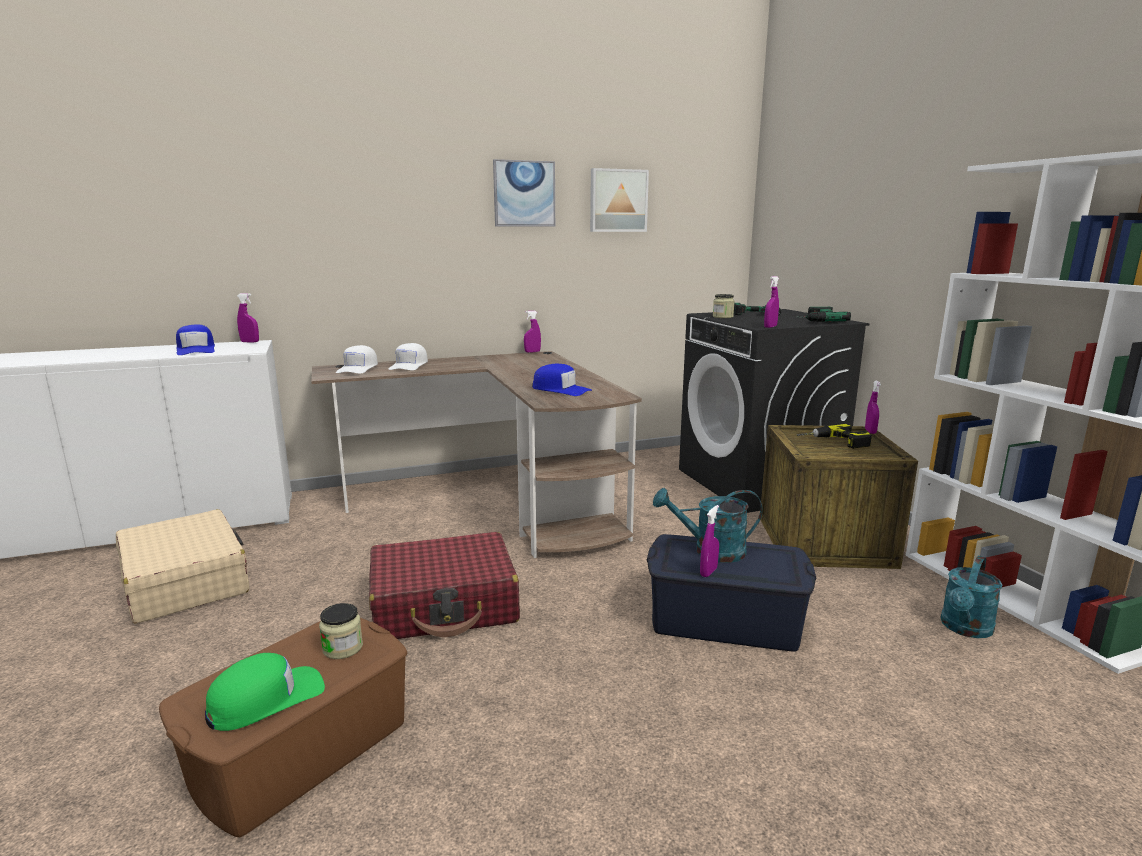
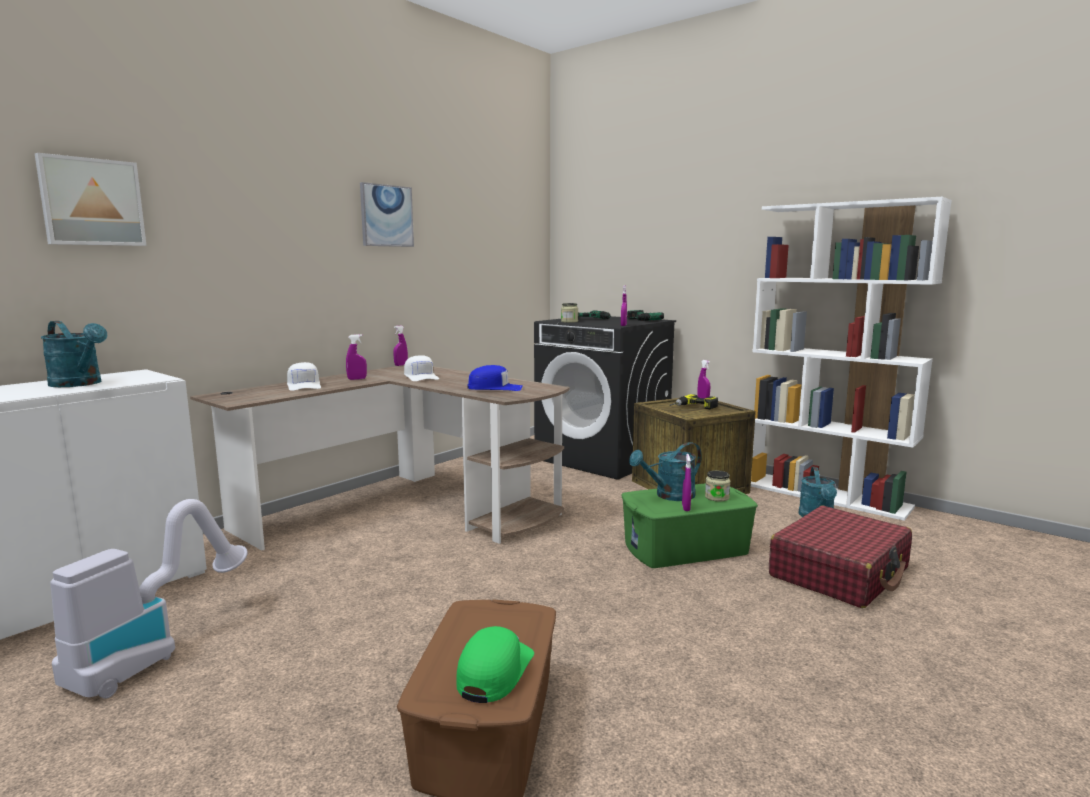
camera: 30 degrees left, 5 degrees down
(186, 581) = (153, 651): beige suitcase -> vacuum cleaner
(196, 350) = (80, 384): blue cap -> turquoise watering can
(250, 342) = (126, 372): purple spray bottle -> purple spray bottle (357, 379)
(343, 648) = (500, 621): jar -> jar (717, 497)
(358, 368) = (255, 392): white cap -> white cap (421, 377)
(445, 605) = (468, 595): red suitcase -> red suitcase (839, 572)
(617, 201) = (458, 225): picture -> picture (91, 202)
(725, 620) = (686, 548): blue storage box -> green storage box

